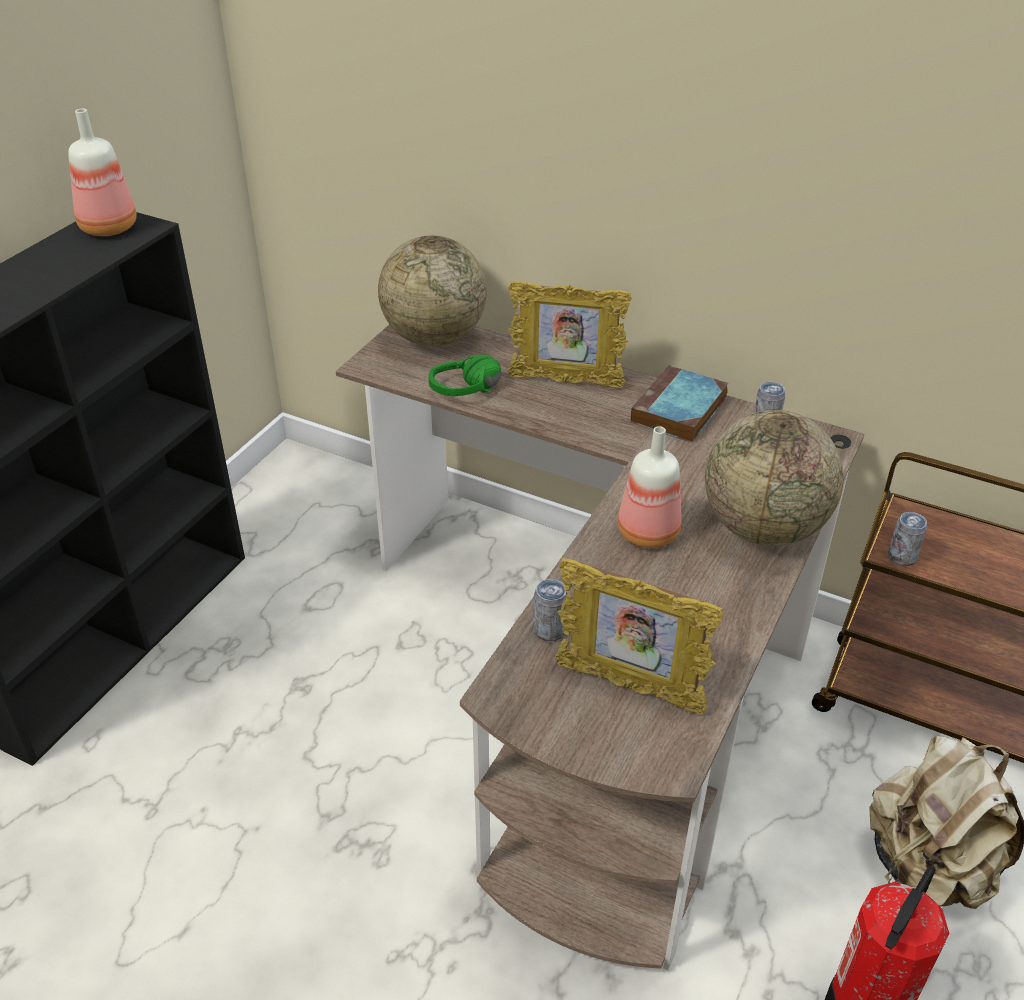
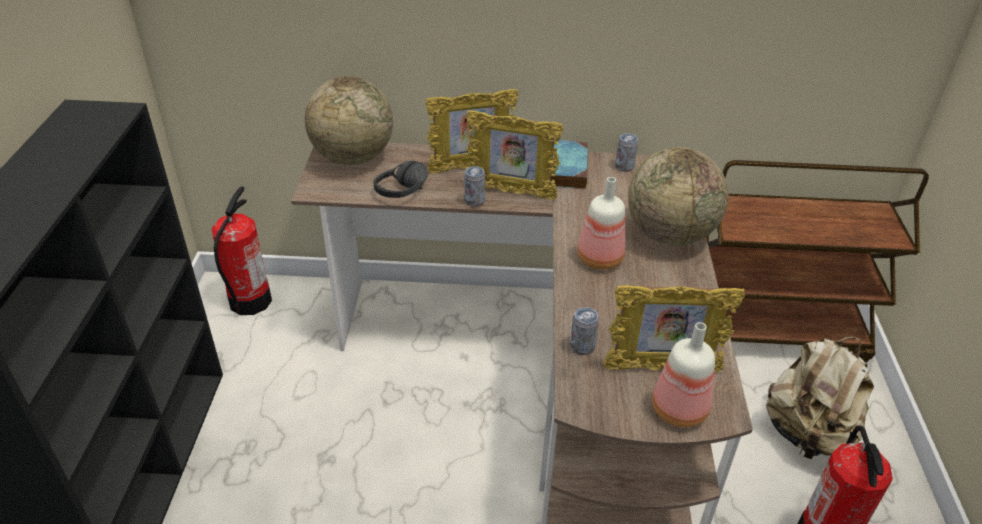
camera: 25 degrees left, 0 degrees up
(109, 229) = (85, 119): bottle -> bottle (680, 411)
(315, 485) = (249, 301): none -> fire extinguisher
(470, 395) = (409, 194): green headphones -> black headphones
(594, 423) = (511, 192): none -> picture frame
(901, 557) = (742, 232): can -> can (474, 201)

